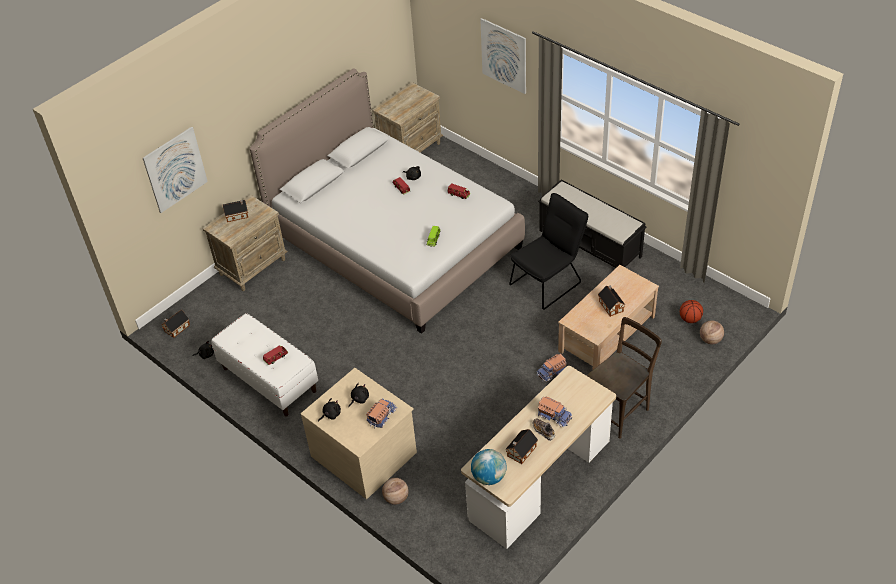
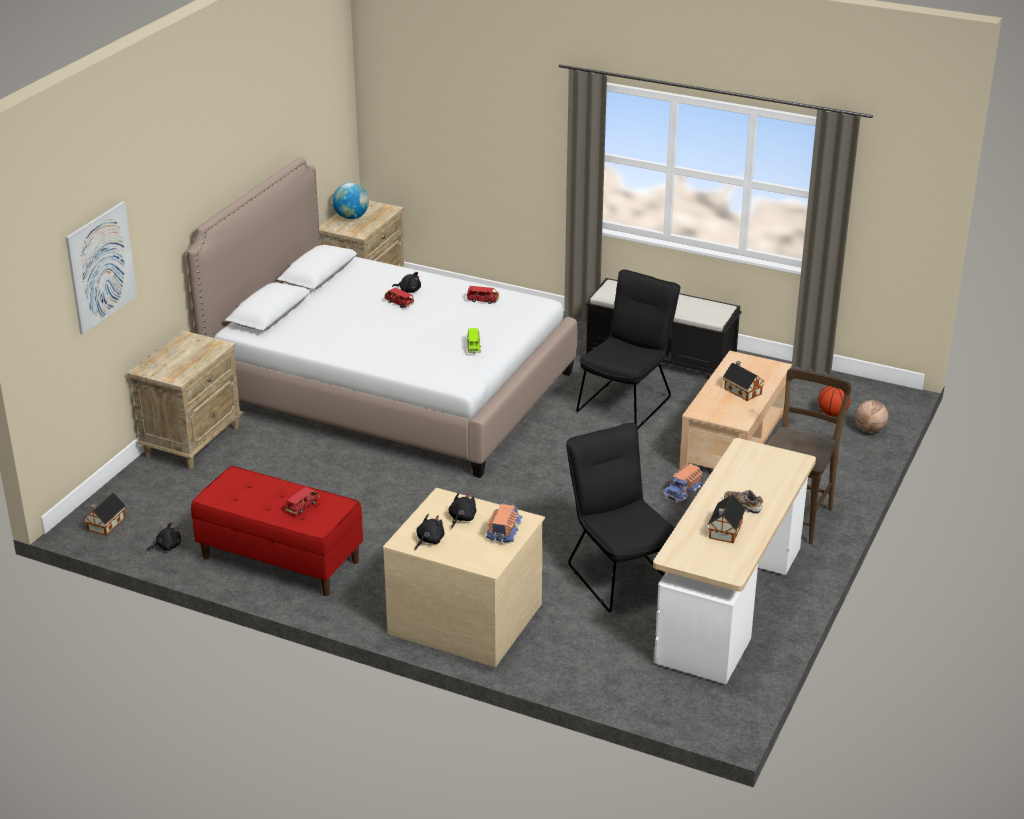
camera: 20 degrees left, 15 degrees down
(238, 215) = (176, 353): toy house -> none
(269, 380) = (280, 560): white bench -> red bench
(396, 498) = (539, 658): basketball -> none
(477, 437) = (619, 573): none -> black chair
(489, 477) = (697, 563): globe -> globe (351, 217)
(504, 55) = (508, 119): picture -> none
(554, 416) = (747, 489): toy truck -> none

